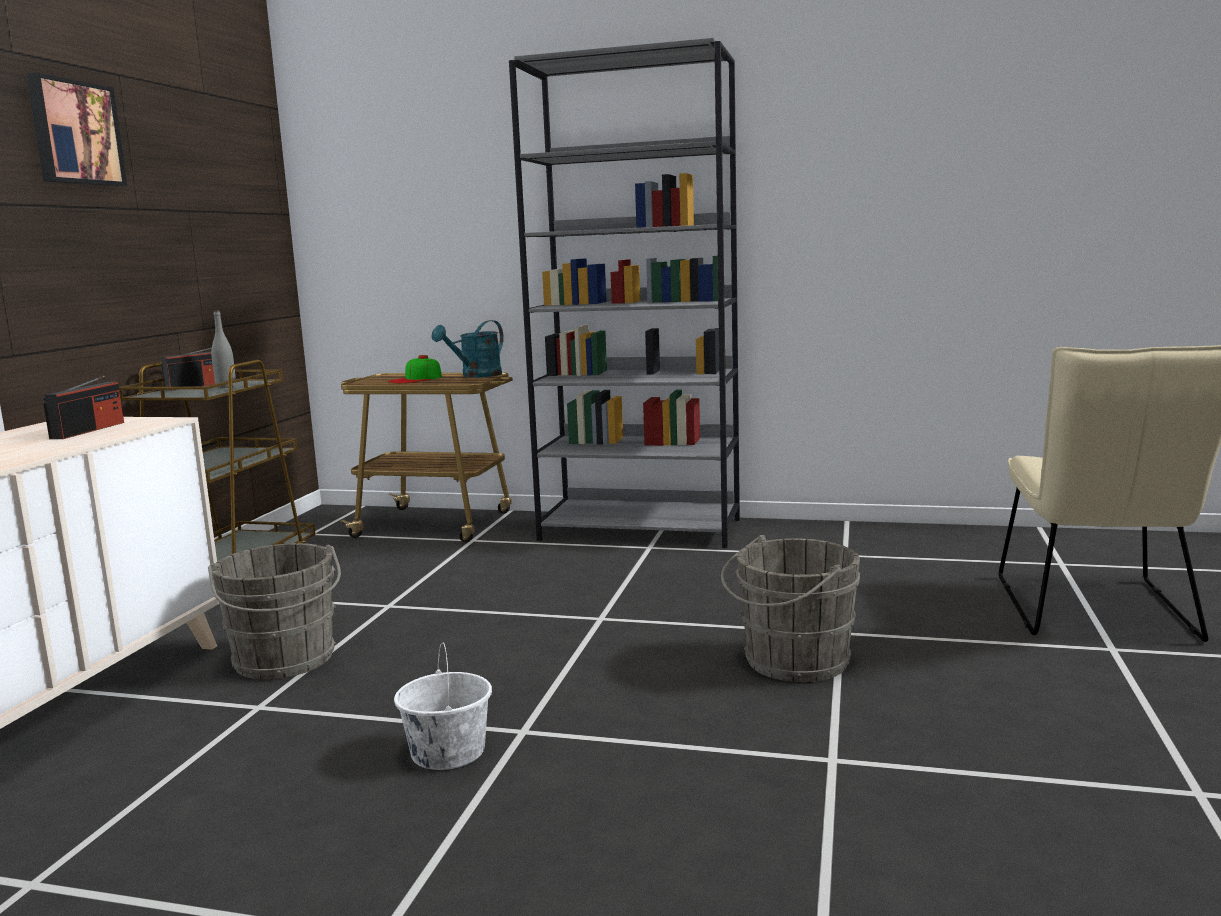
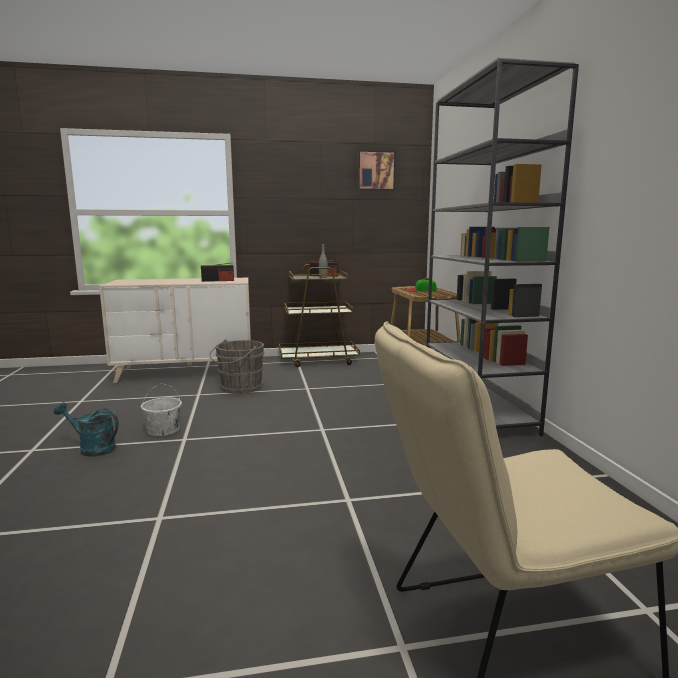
camera: 65 degrees right, 0 degrees up
(74, 133) = (289, 169): picture -> picture (375, 171)
(476, 376) = (442, 293): turquoise watering can -> turquoise watering can (92, 448)
(791, 662) = (288, 489): grey bucket -> none

